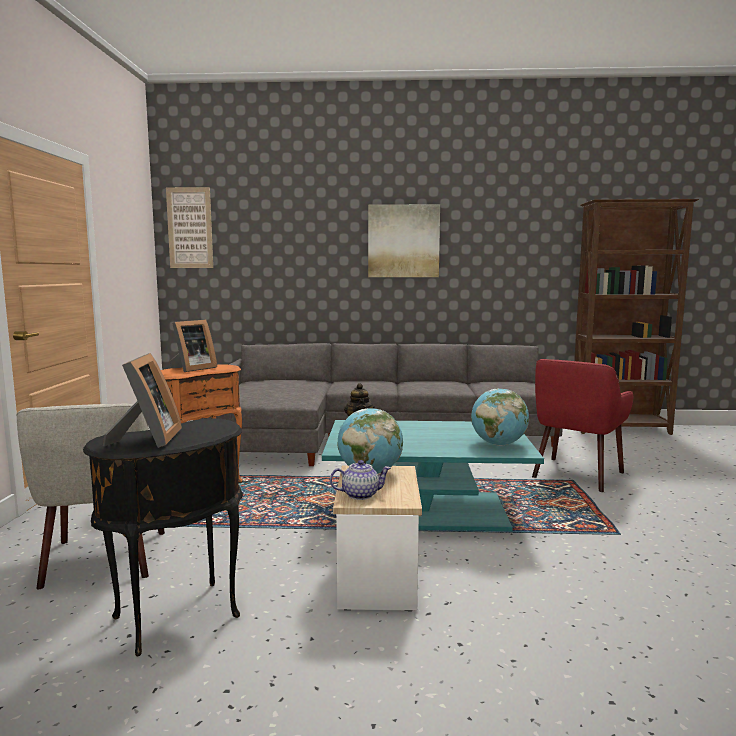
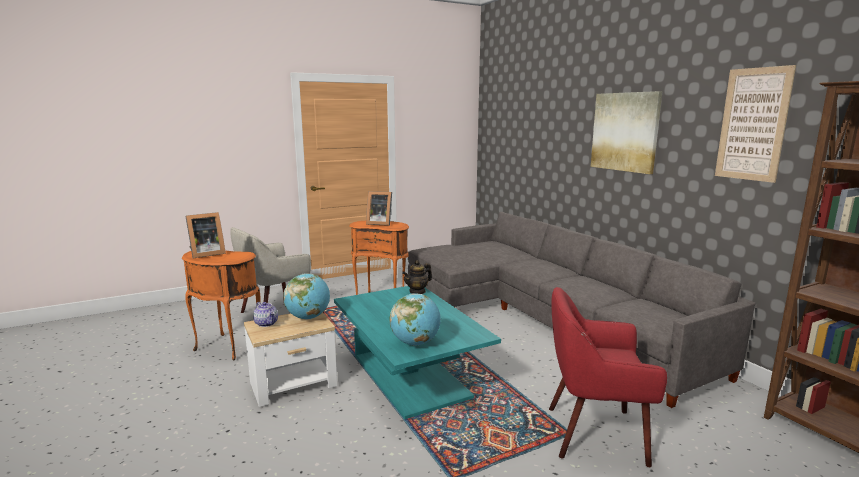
camera: 60 degrees right, 5 degrees up
(179, 619) = (227, 348): black side table -> orange side table
(190, 228) = (493, 115): picture -> picture (752, 124)

